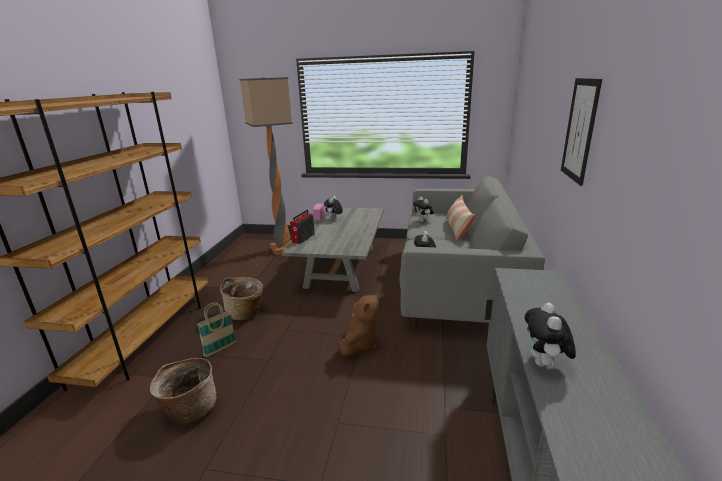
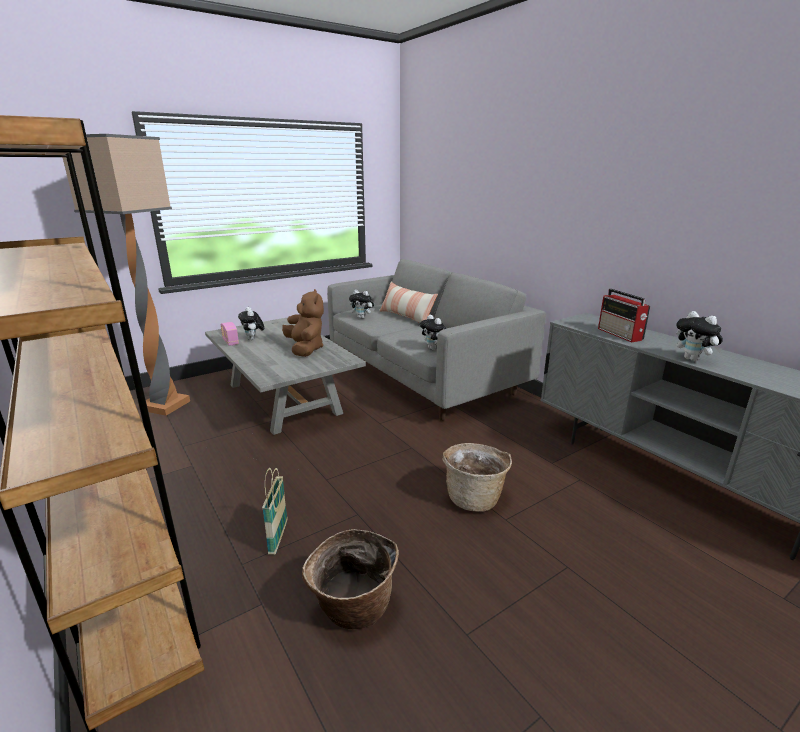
camera: 45 degrees left, 0 degrees up
(246, 313) = (242, 488): basket -> basket (474, 497)
(303, 238) = (257, 366): radio -> radio (620, 334)
(360, 344) = (421, 454): brown plush toy -> brown plush toy (305, 349)
(580, 130) = (583, 191): picture -> none

